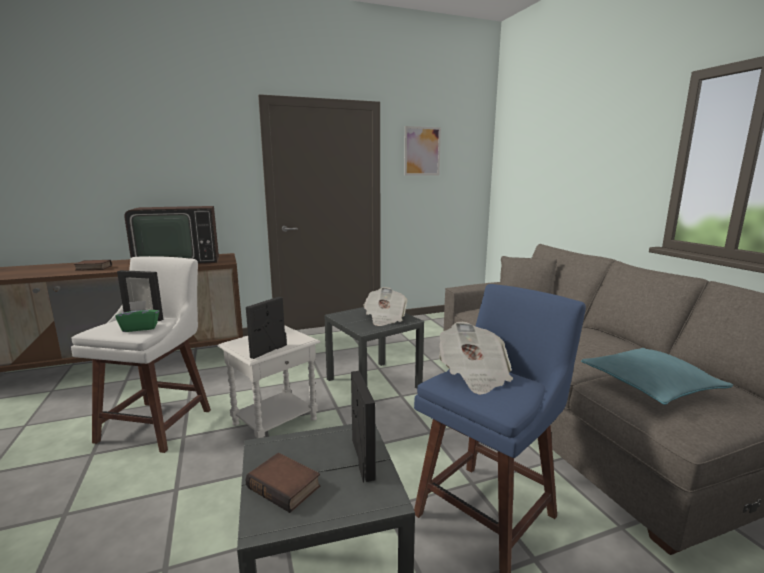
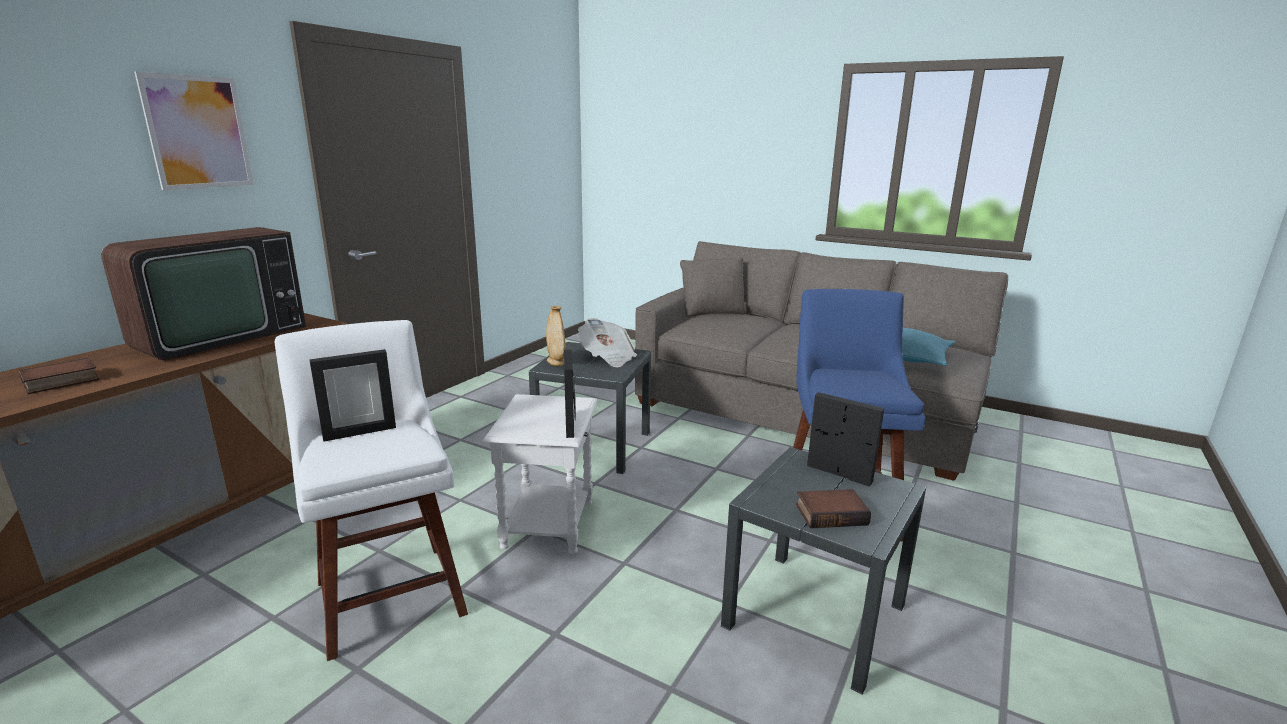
camera: 40 degrees left, 5 degrees up
(140, 328) = (396, 443): green tissue box -> none
(348, 313) = (556, 362): none -> beige vase
(422, 151) = (512, 123): picture -> picture (198, 132)
(474, 375) = (839, 378): newspaper -> none

